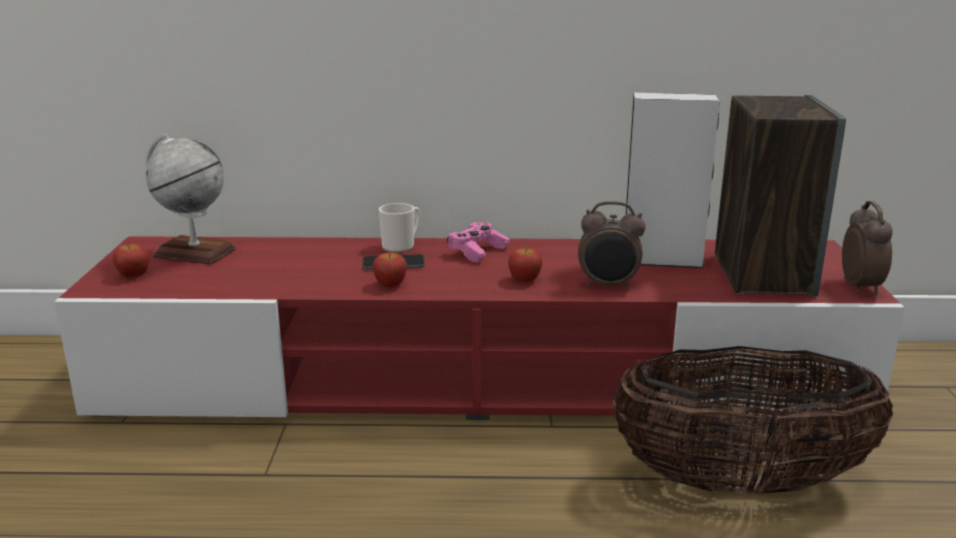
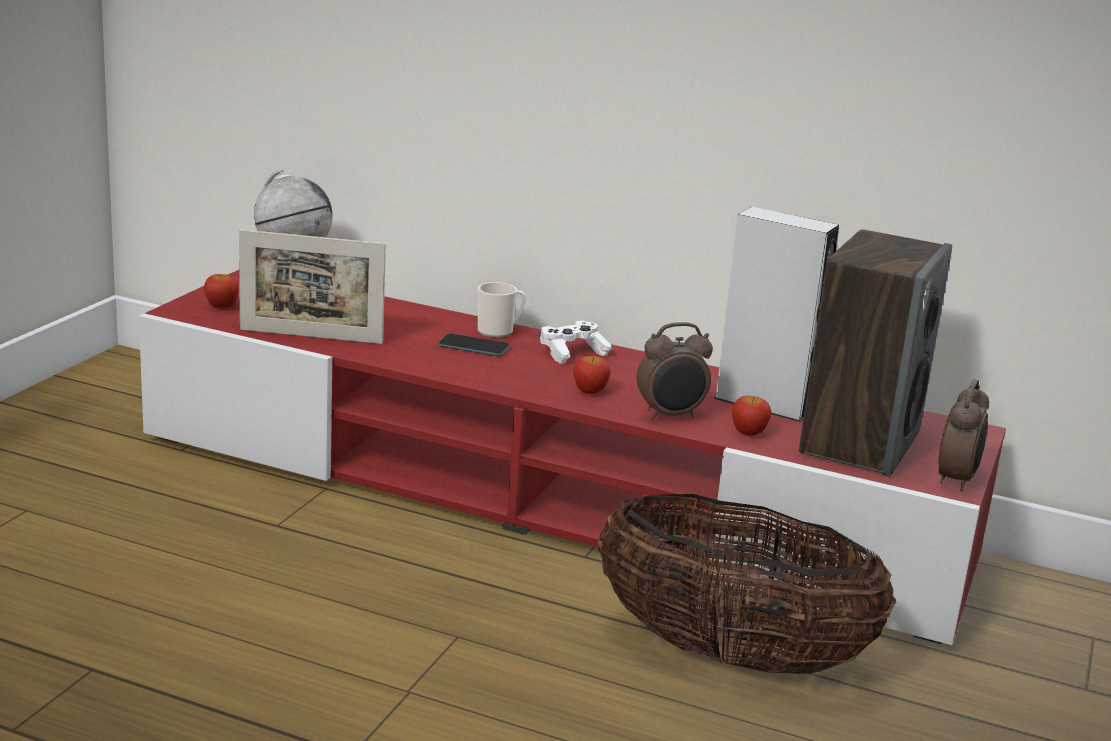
camera: 20 degrees right, 0 degrees up
(242, 285) = (311, 336): none -> picture frame
(390, 285) = (450, 366): apple -> apple (748, 432)
(477, 251) = (573, 353): pink game controller -> white game controller
(608, 286) = (671, 416): alarm clock -> alarm clock turned 45 degrees counterclockwise

